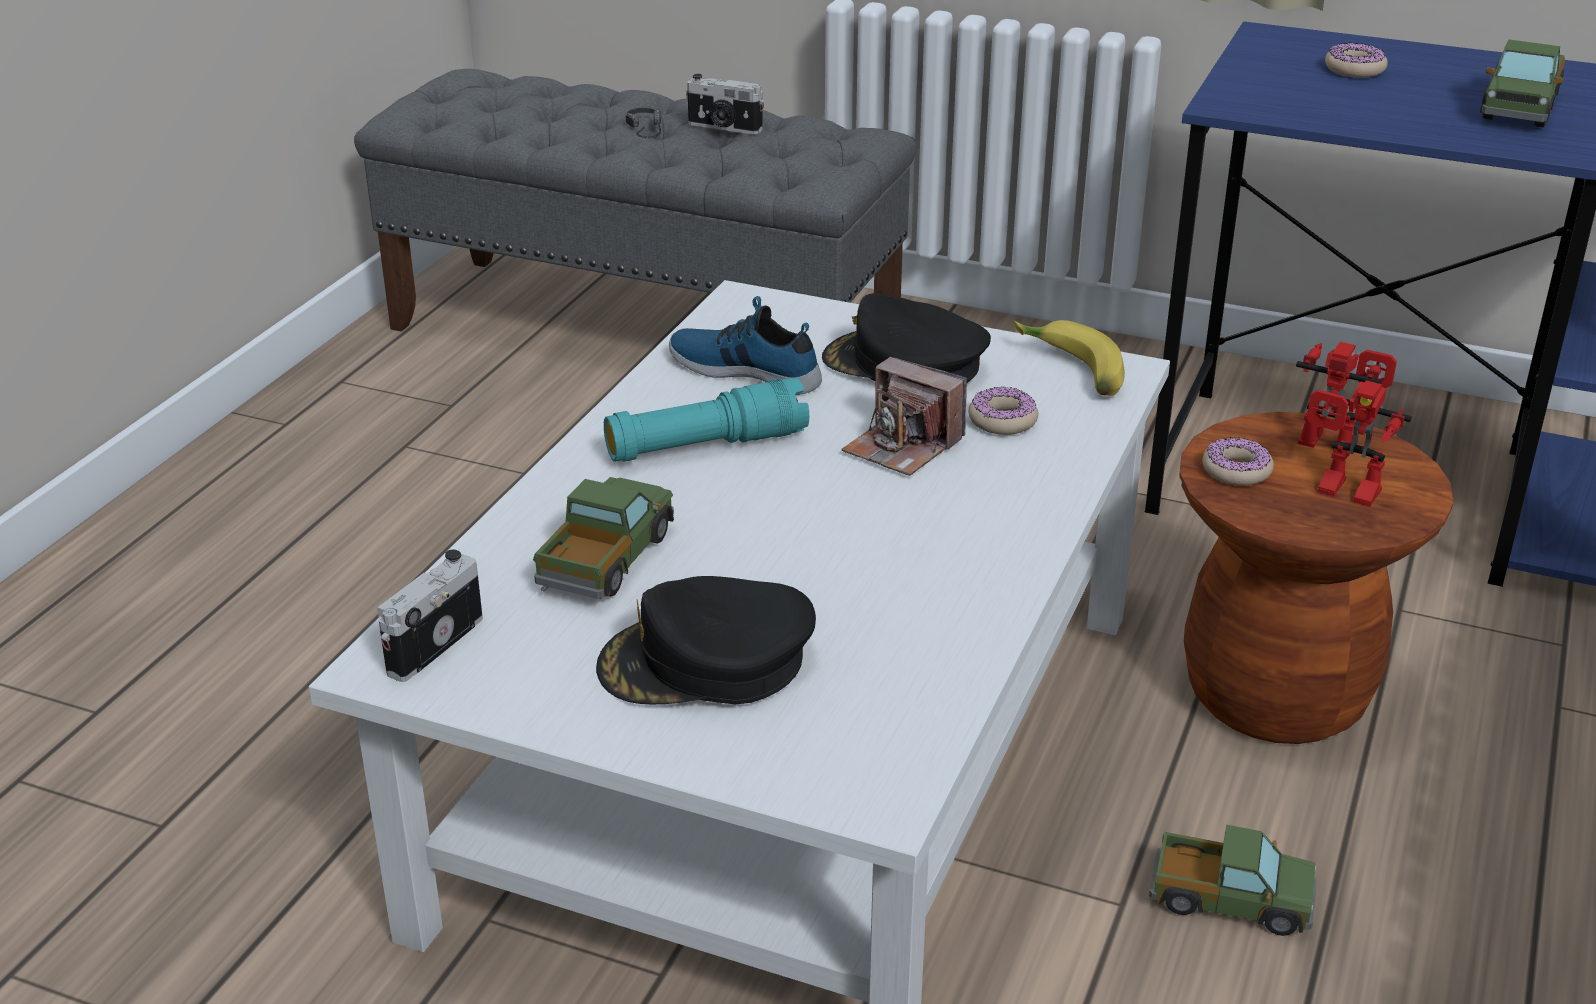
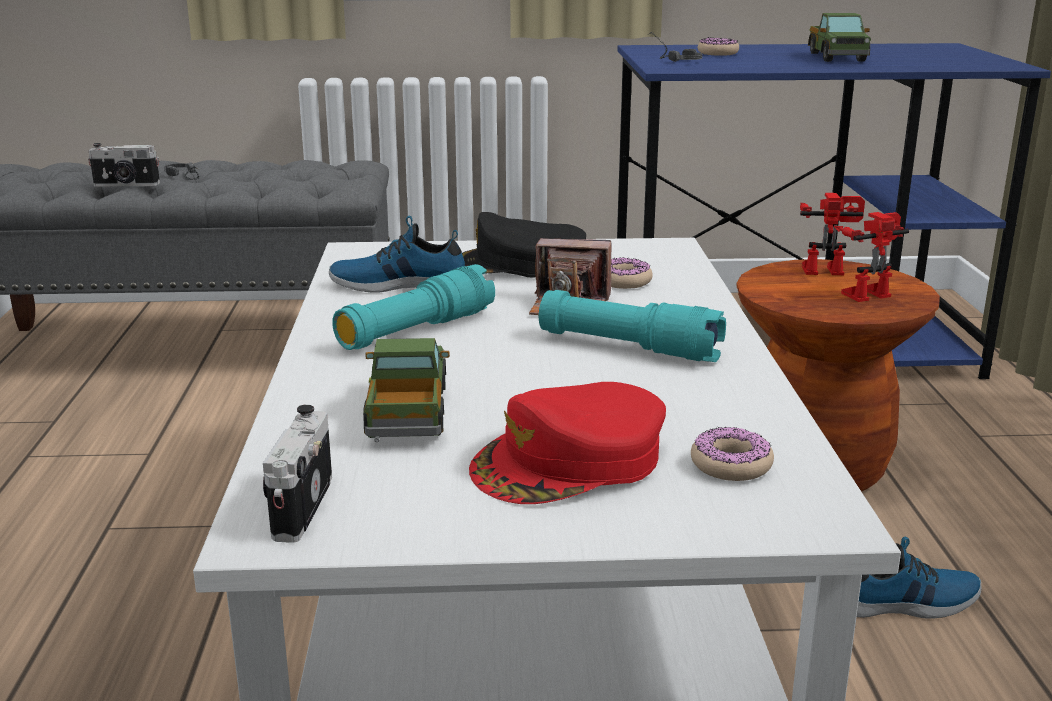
camera: 25 degrees left, 10 degrees down
(706, 662) = (570, 462): black cap -> red cap
(724, 128) = (247, 169): camera -> camera (126, 185)
(908, 526) = (629, 347): none -> turquoise flashlight
(1069, 372) = (638, 251): banana -> none
(1230, 901) = (909, 603): toy truck -> shoe
(1236, 471) = (787, 293): donut -> donut (731, 465)
(1261, 76) = (668, 59): none -> headphones
(1342, 493) = (864, 292): toy robot -> toy robot turned 150 degrees clockwise

